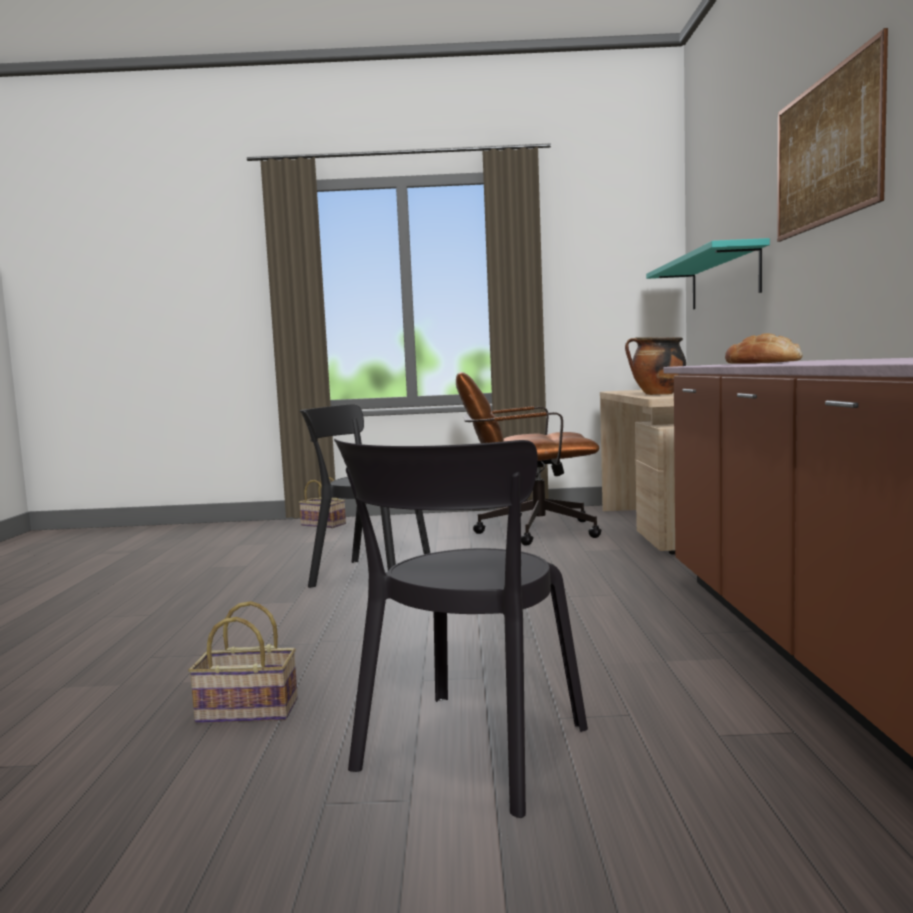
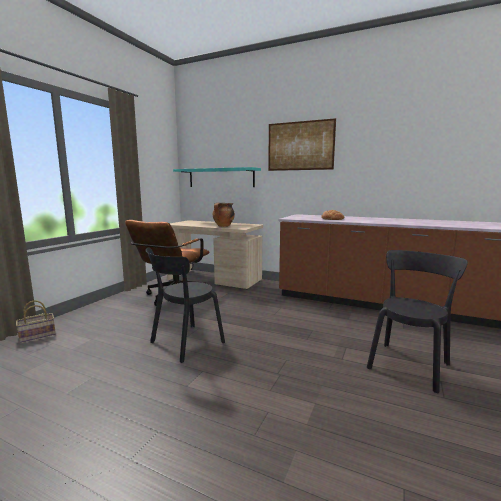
camera: 65 degrees left, 5 degrees up
(244, 711) = (357, 406): basket -> none
(467, 754) = (409, 364): black chair -> black chair turned 105 degrees counterclockwise

